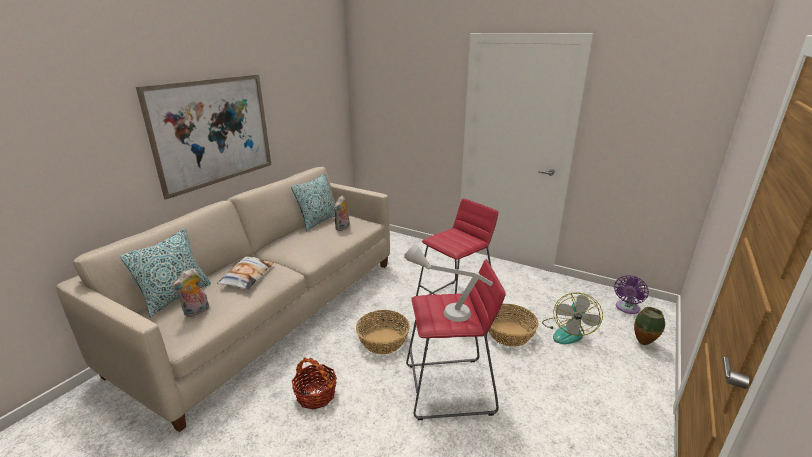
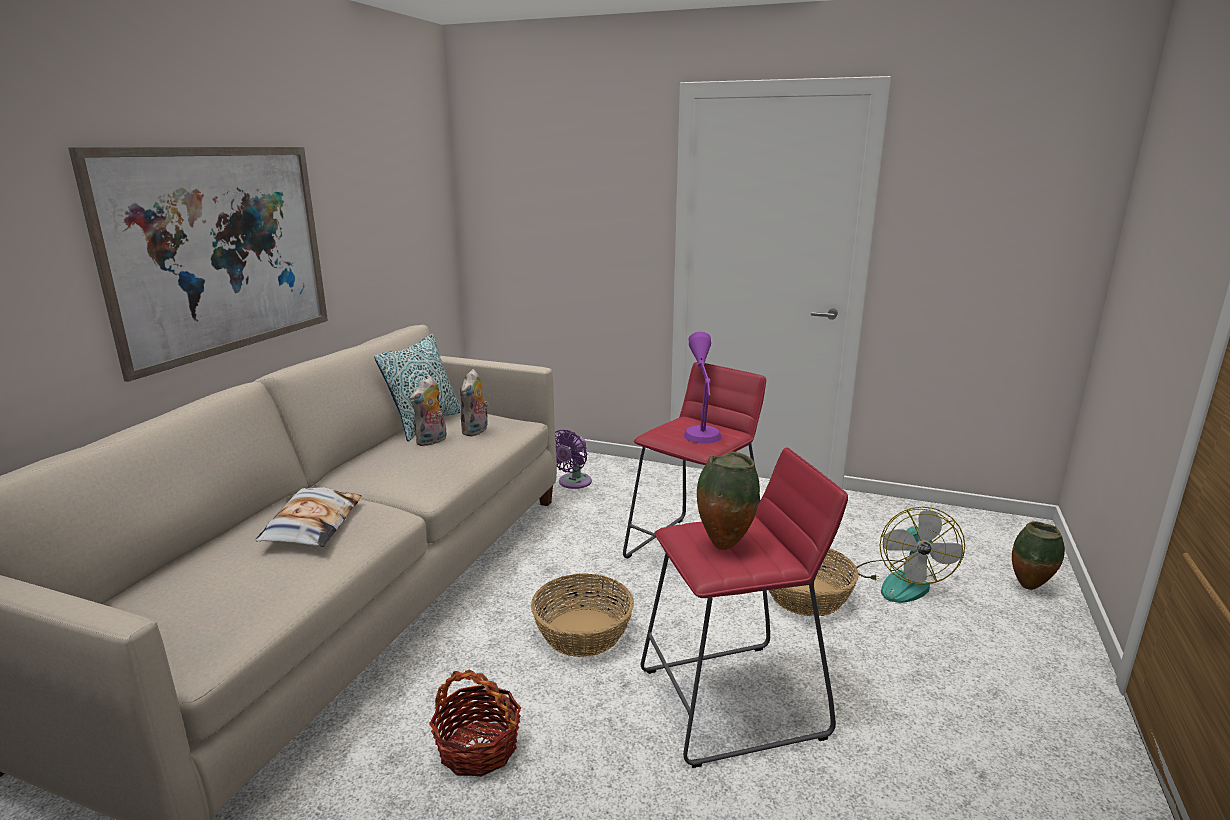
camera: 10 degrees left, 5 degrees down
(176, 297) = (166, 575): pillow -> none
(196, 312) = (219, 600): plush toy -> plush toy (432, 441)
(443, 309) = (724, 545): grey table lamp -> vase
(460, 237) = (701, 429): none -> purple table lamp
(626, 308) = (981, 535): purple fan -> purple fan (573, 483)

